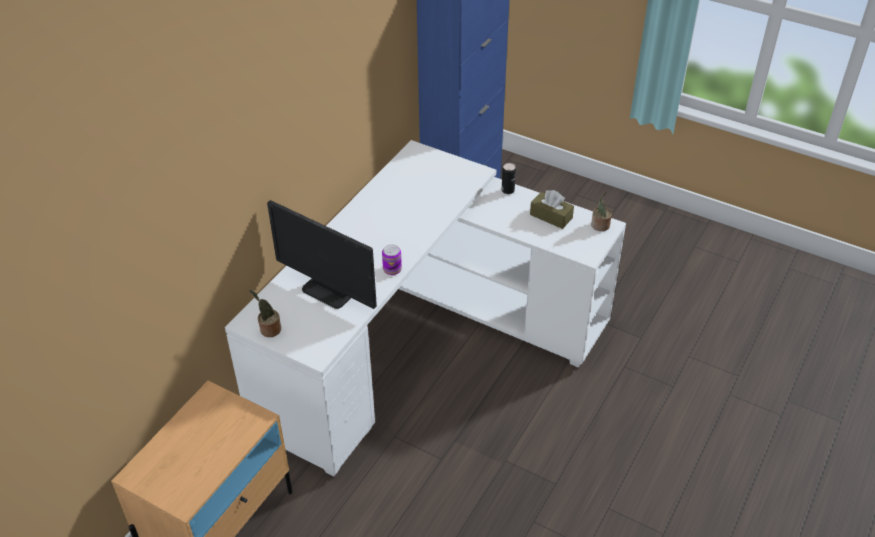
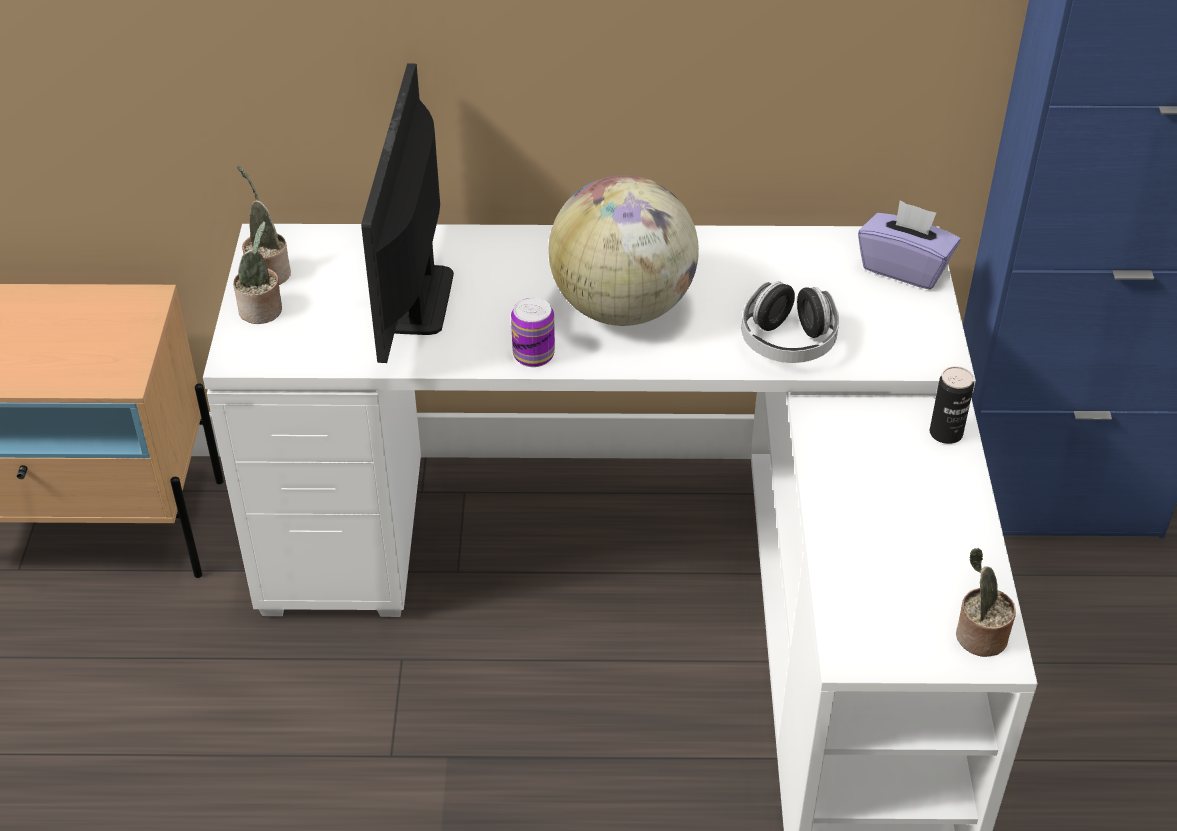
camera: 60 degrees right, 0 degrees up
(294, 339) = (263, 311): none -> potted plant
(385, 235) = (622, 307): none -> globe
(426, 158) = (904, 268): none -> purple tissue box
(441, 202) = (787, 343): none -> headphones
(551, 216) = (928, 537): brown tissue box -> none

